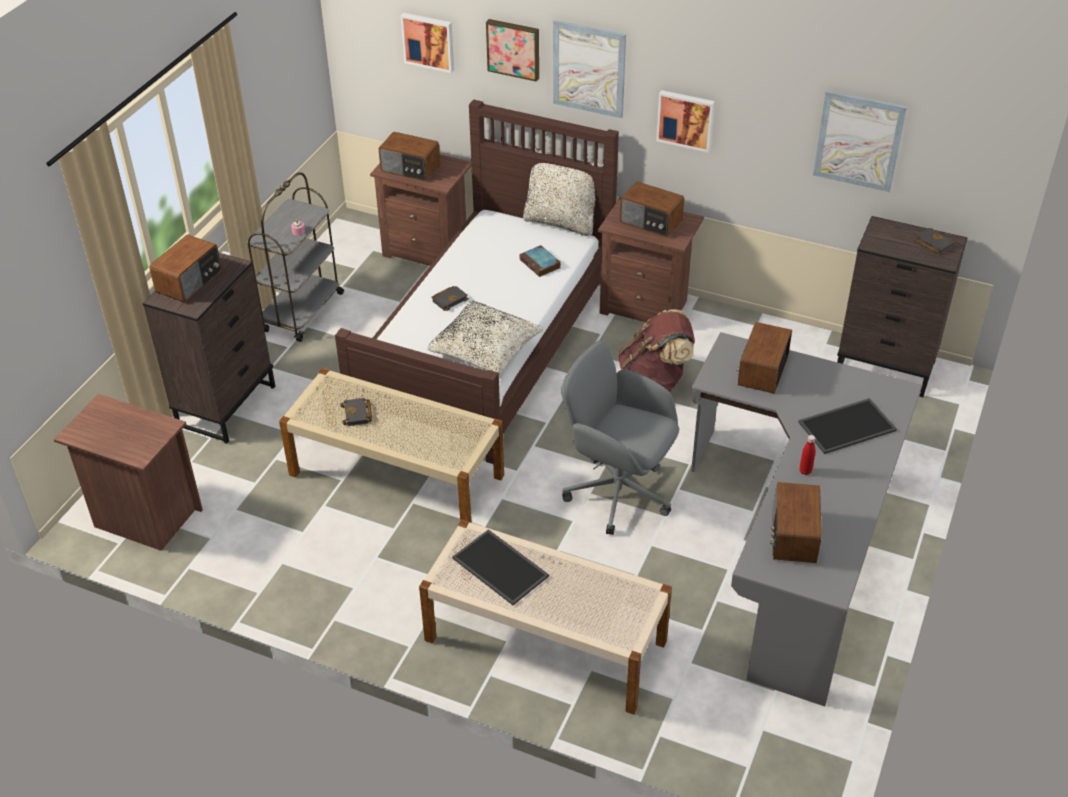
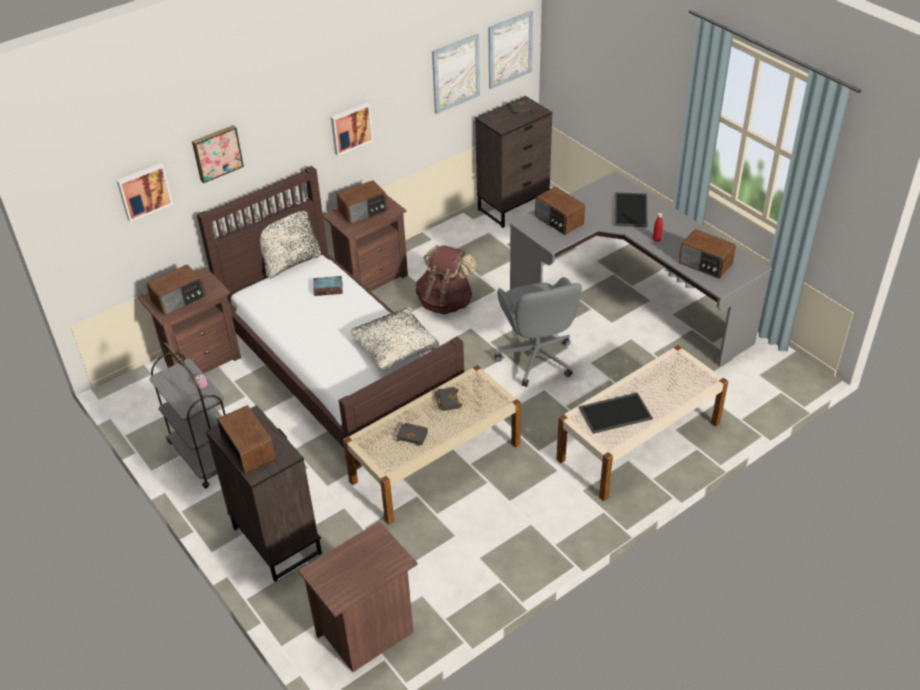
camera: 60 degrees left, 0 degrees up
(450, 299) = (326, 345): black book -> black book (447, 400)
(589, 69) = (277, 133): picture -> picture (510, 49)
(618, 494) = (536, 359): grey office chair -> grey office chair turned 75 degrees counterclockwise

